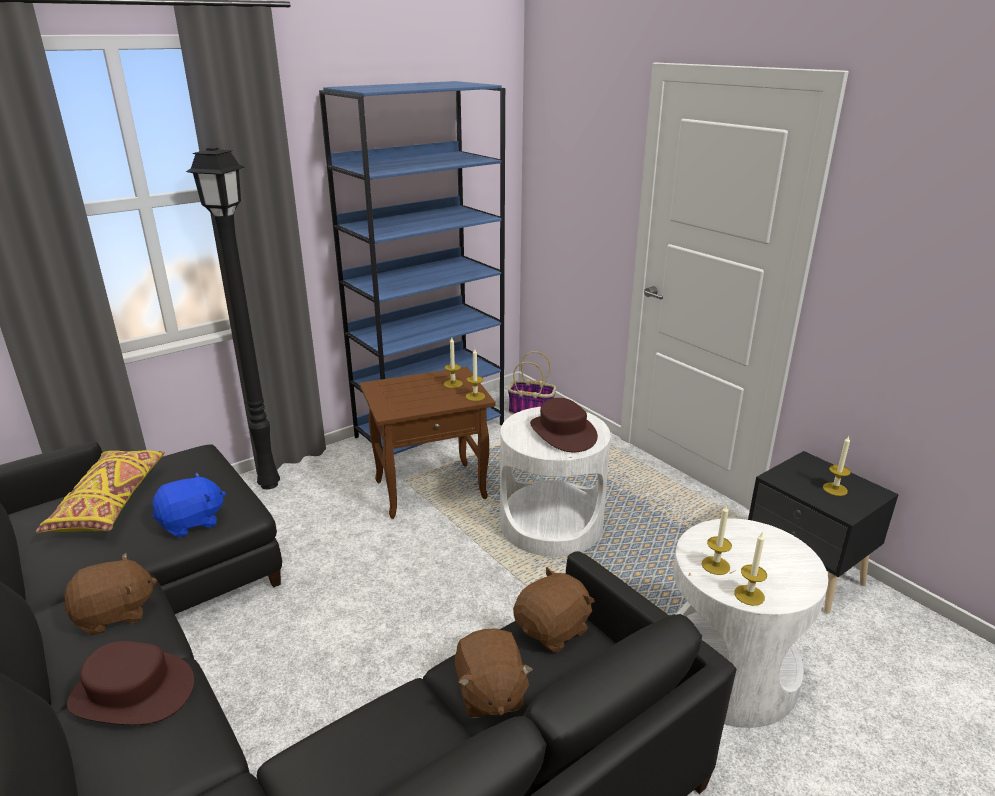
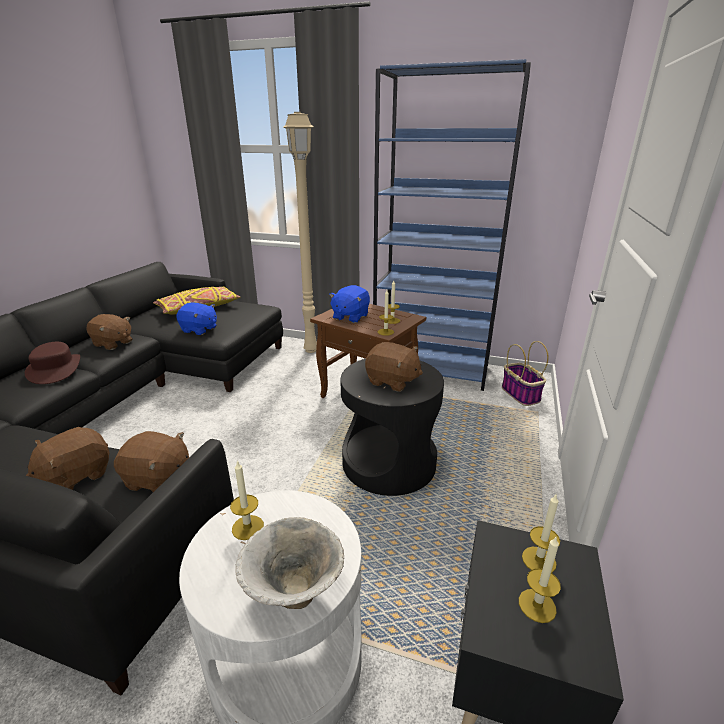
camera: 55 degrees right, 0 degrees up
(271, 484) = (312, 350): black floor lamp -> beige floor lamp
(409, 400) = (350, 317): none -> blue plush toy
(551, 524) = (389, 463): white side table -> black side table
(562, 433) = (392, 381): brown hat -> brown plush toy
(749, 595) = (207, 567): candle -> candle (539, 560)
(792, 562) = (293, 591): none -> bowl

